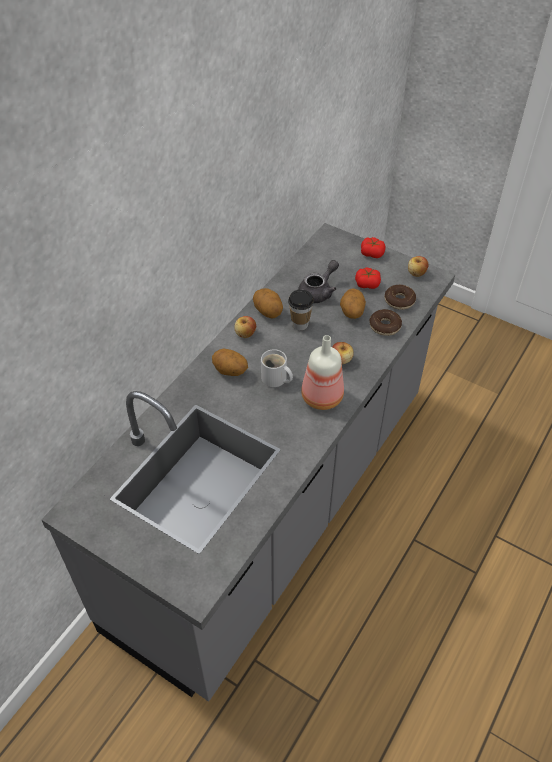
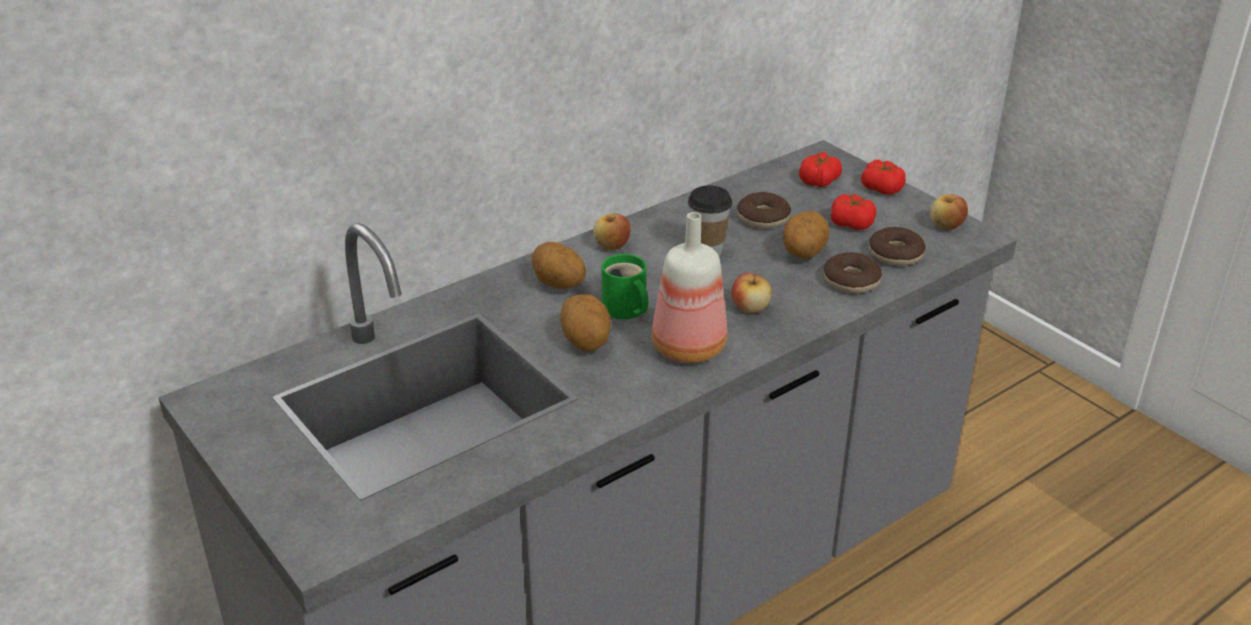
camera: 20 degrees right, 15 degrees down
(268, 312) = (665, 227): potato -> potato (586, 341)
(275, 379) = (625, 310): white mug -> green mug
(318, 292) = (763, 218): grey teapot -> donut
(336, 255) = (819, 181): none -> tomato

